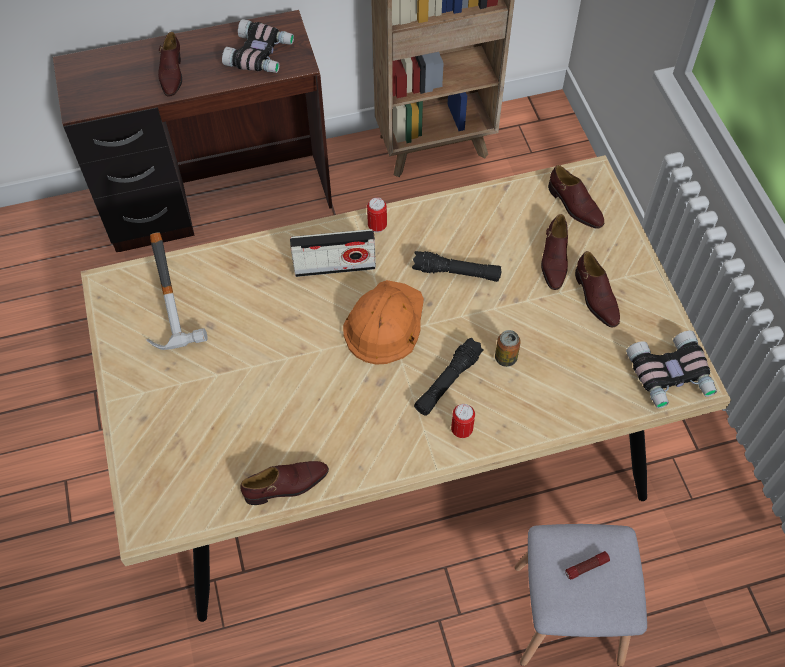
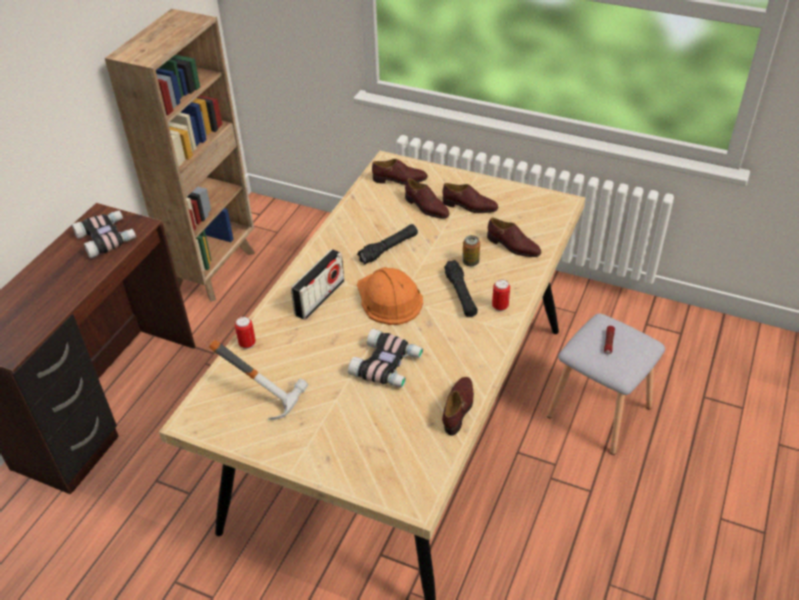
camera: 50 degrees left, 15 degrees down
(171, 74) = (57, 289): brown shoe -> brown shoe (513, 246)
(377, 226) = (313, 263): can -> can (247, 344)
(671, 376) = (549, 209): binoculars -> binoculars (388, 366)

